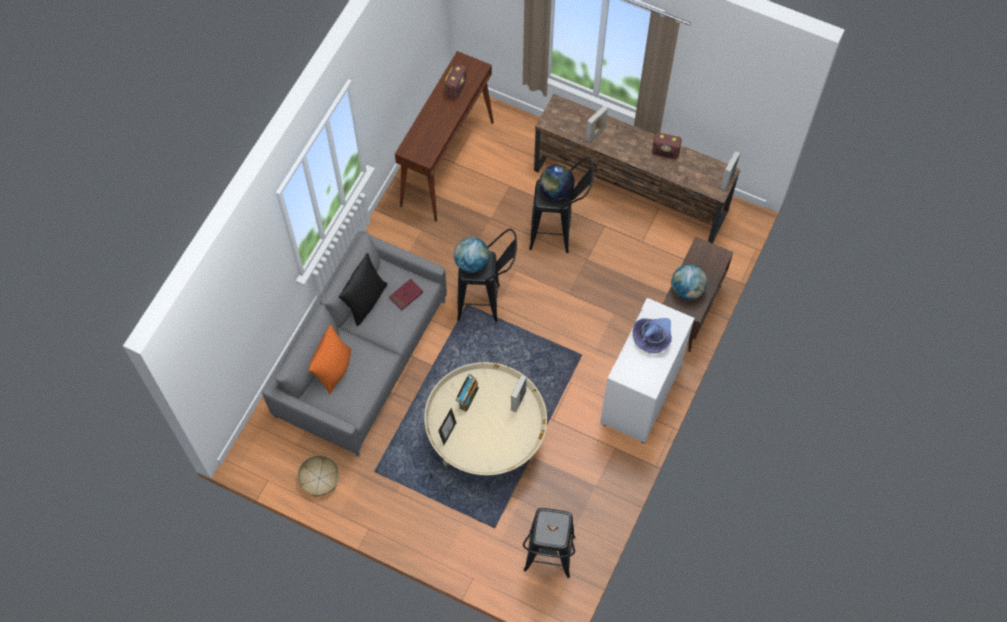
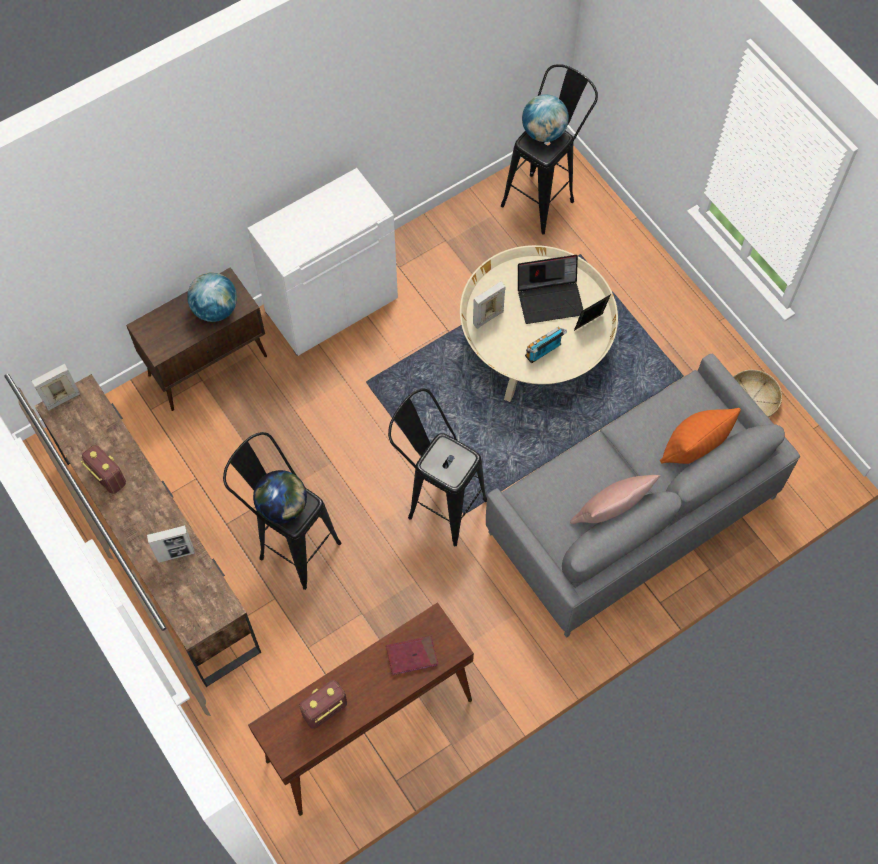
camera: 150 degrees left, 0 degrees up
(365, 301) = (610, 514): black pillow -> pink pillow
(406, 295) = (553, 495): red book -> red book (411, 656)
(471, 263) = (453, 468): globe -> globe (543, 132)
(484, 438) = (550, 299): none -> laptop
(652, 337) = (310, 231): purple hat -> none

